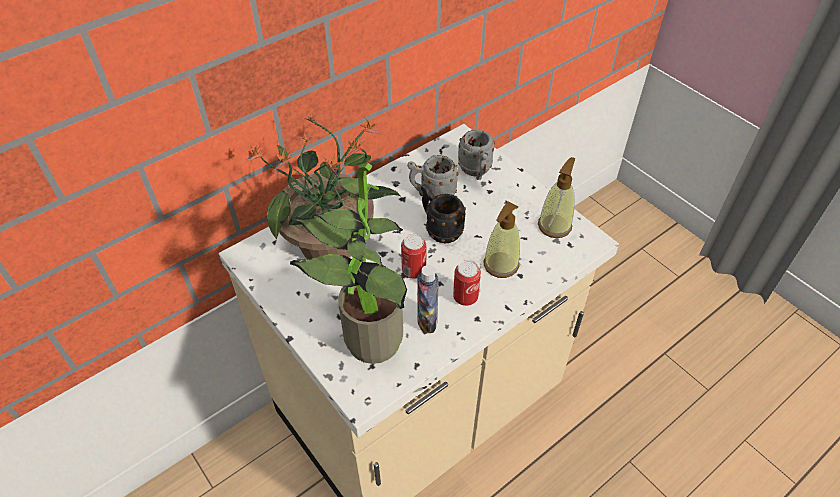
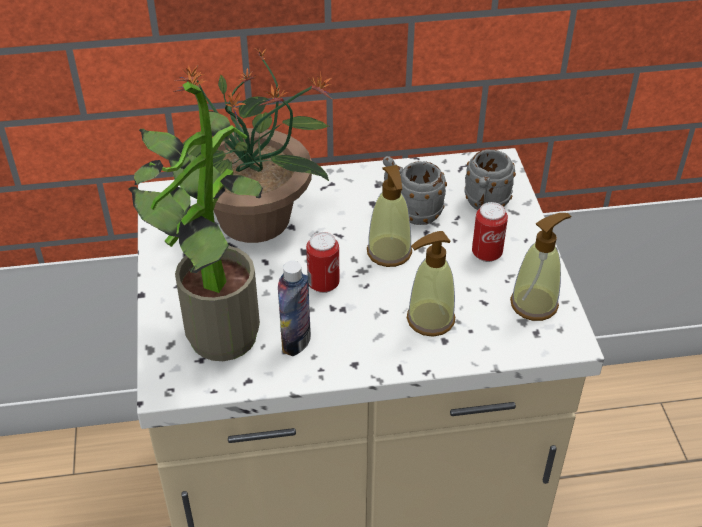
camera: 30 degrees right, 5 degrees down
(440, 229) = (389, 252): black mug -> soap dispenser
(465, 297) = (359, 336): can -> can (486, 254)

